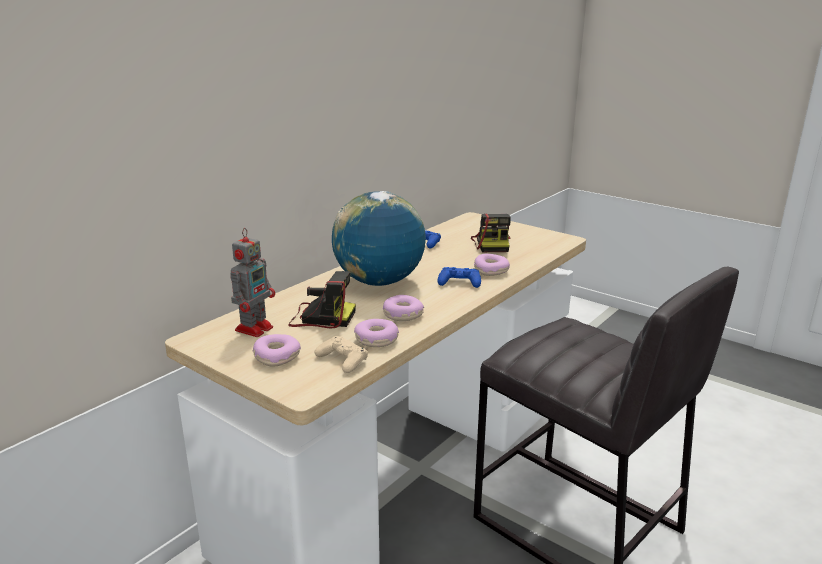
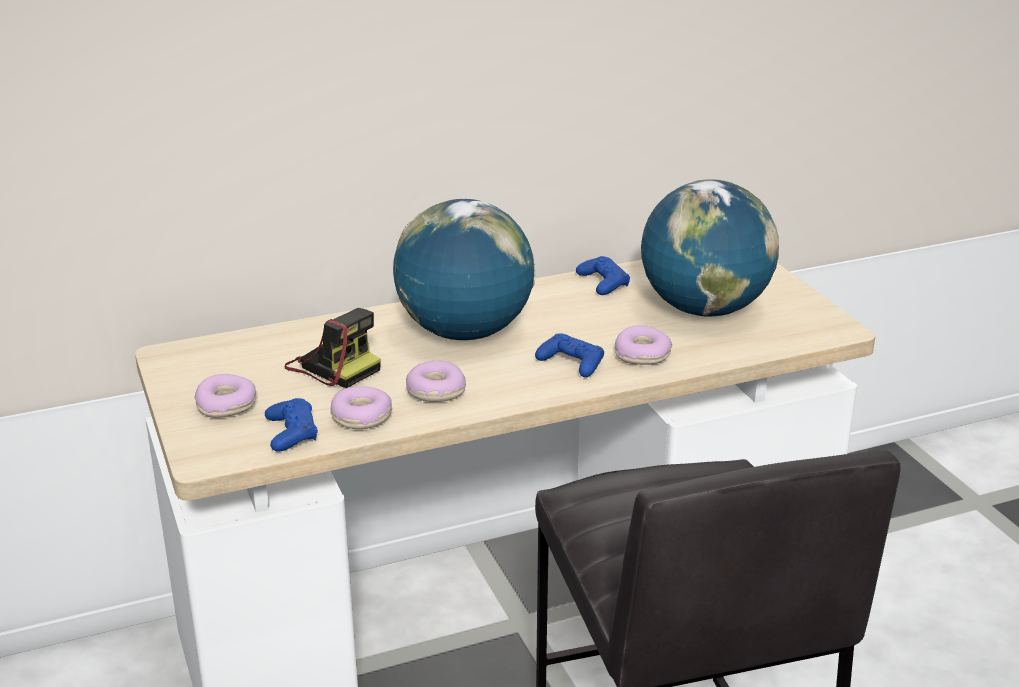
camera: 30 degrees right, 5 degrees up
(255, 328) = (245, 359): toy robot -> none
(342, 360) = (291, 432): beige game controller -> blue game controller
(492, 244) = (704, 310): camera -> globe

